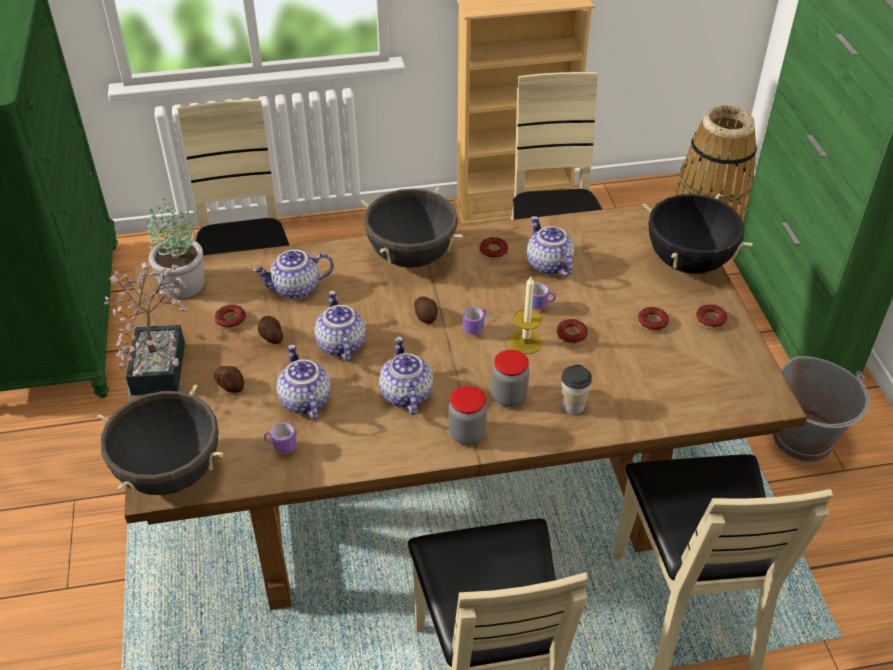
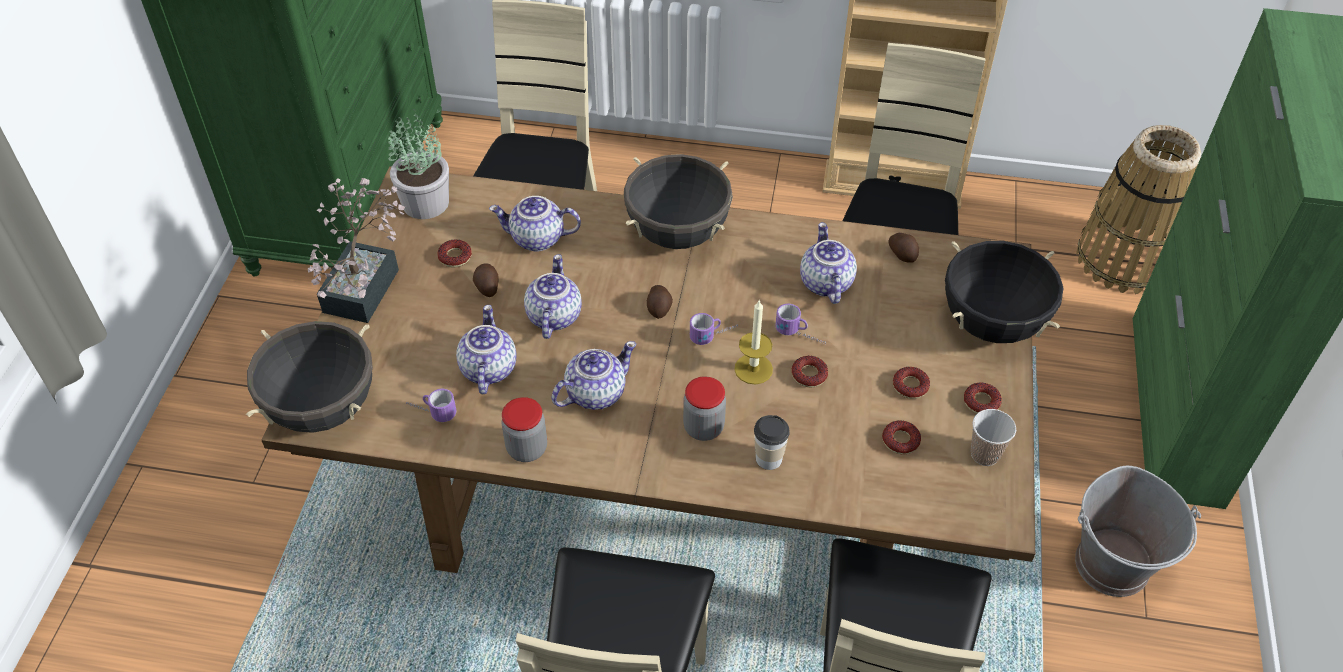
camera: 20 degrees right, 5 degrees up
(230, 385) = (422, 330): potato -> potato (903, 253)
(406, 395) = (594, 393): teapot -> teapot turned 45 degrees clockwise
(467, 434) = (638, 456): jar -> jar (527, 448)
(493, 251) = (771, 251): donut -> donut (900, 441)
(733, 356) = (985, 454): none -> cup

